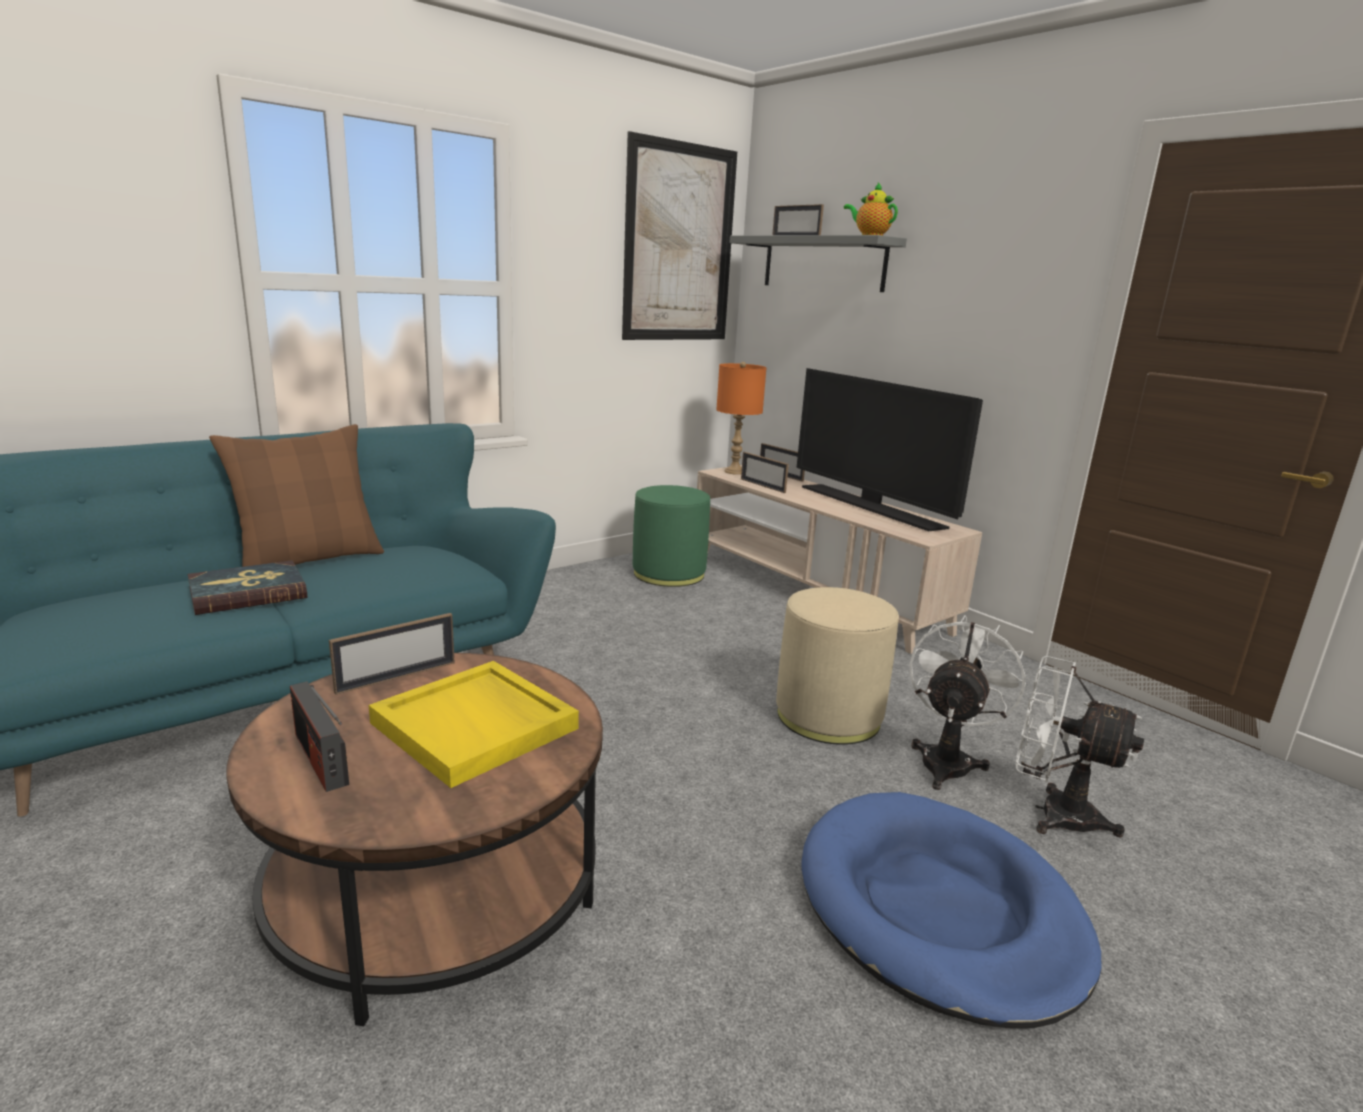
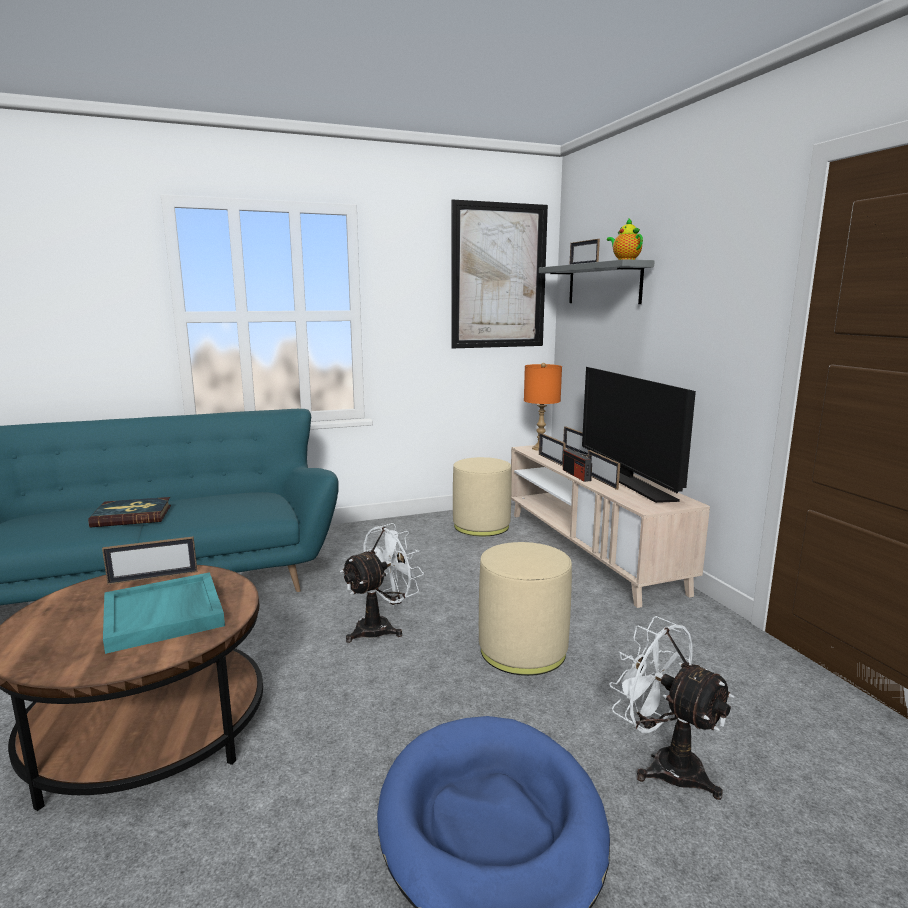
camera: 20 degrees right, 5 degrees down
(309, 560) = (191, 498): brown pillow -> none
(321, 759) = (56, 623): radio -> radio (576, 475)
(477, 726) = (165, 615): yellow tray -> turquoise tray
(669, 573) = (481, 526): green ottoman -> beige ottoman
(846, 509) = (602, 481): none -> picture frame
(948, 760) = (600, 702): white fan -> white fan (381, 627)

